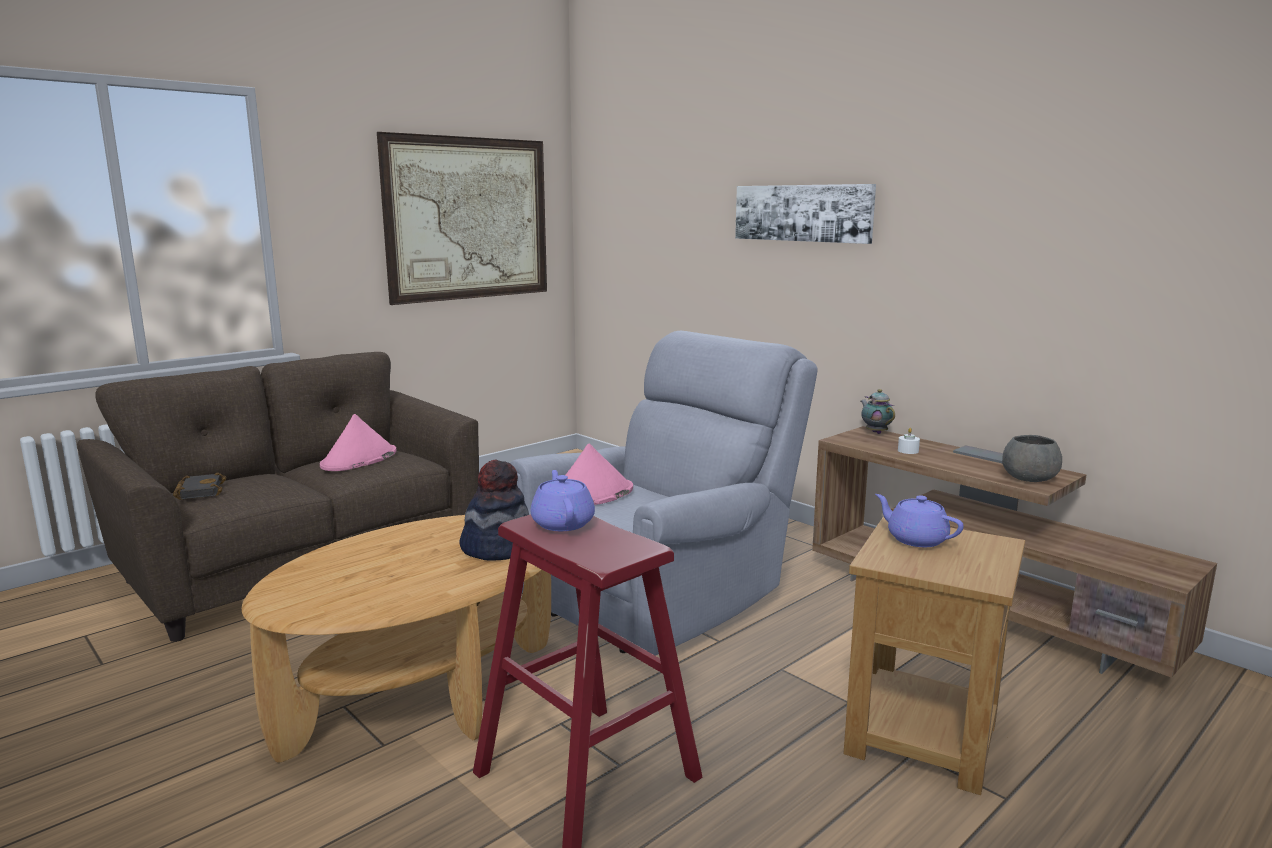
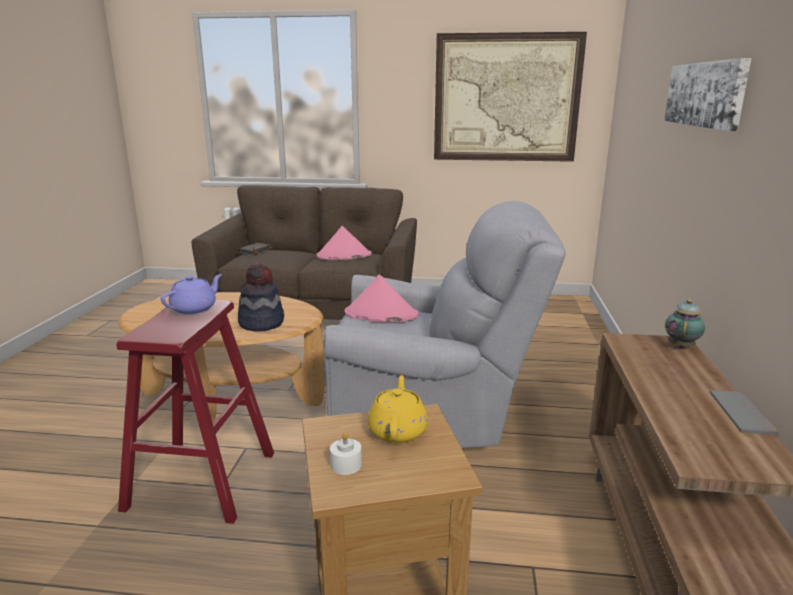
camera: 50 degrees right, 5 degrees up
(908, 451) = (659, 372): white candle -> white candle (346, 465)
(915, 539) = (398, 430): purple teapot -> yellow teapot
(1028, 478) = (715, 451): grey bowl -> none

